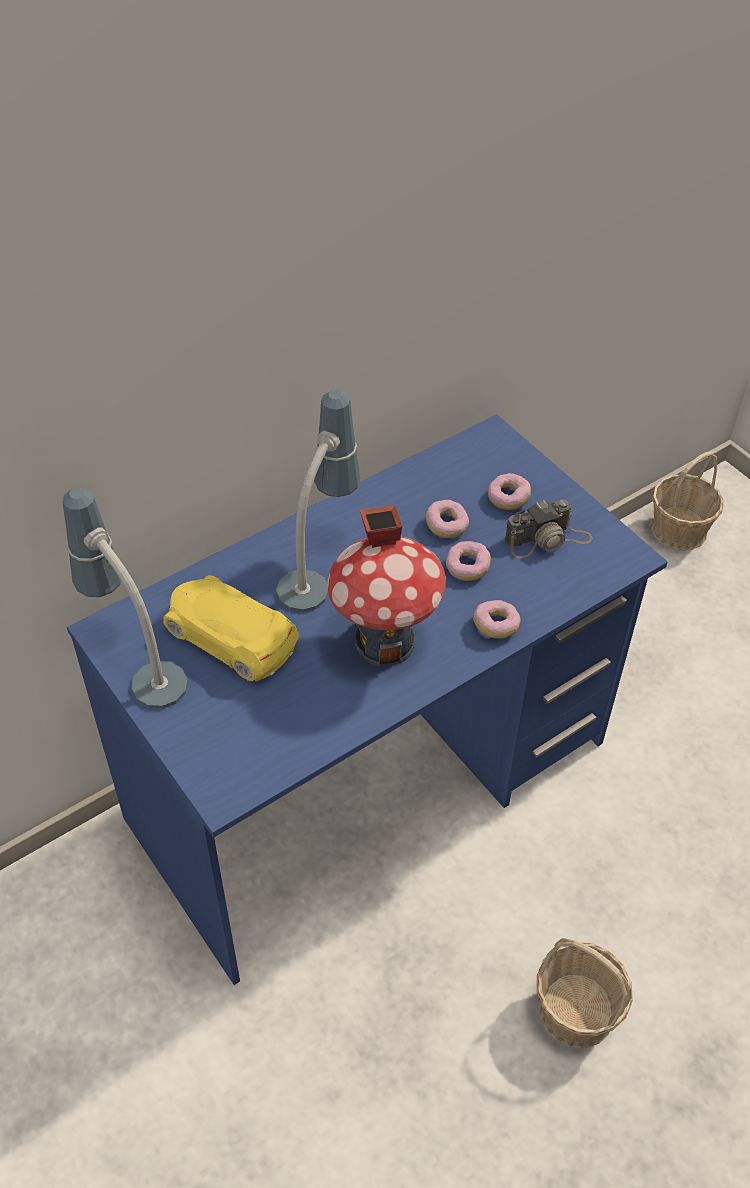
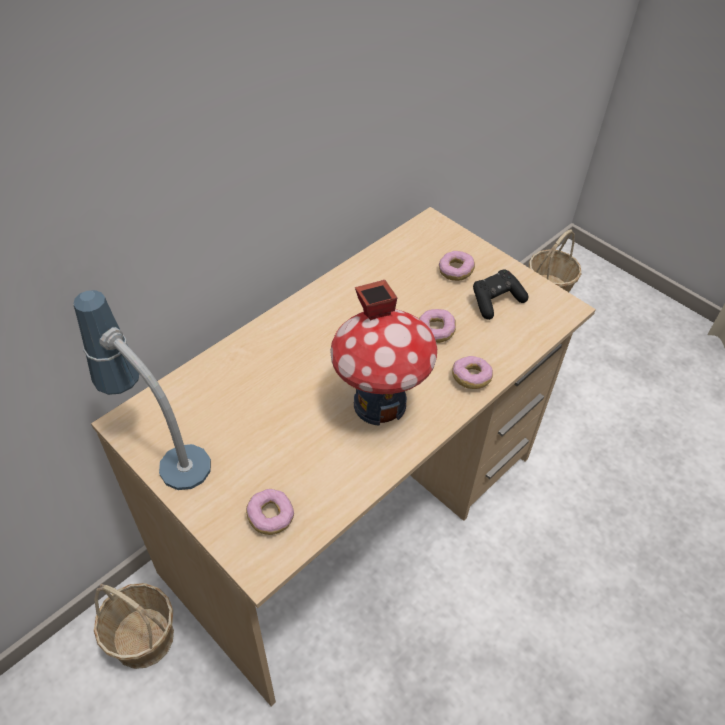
camera: 10 degrees left, 0 degrees up
(230, 636) = (242, 414): yellow toy car -> none
(319, 567) = (310, 345): table lamp -> none
(370, 782) = (355, 513): blue desk -> beige desk
(446, 526) = (410, 299): donut -> donut (271, 517)
(548, 539) = (496, 301): camera -> black game controller
(576, 1010) = (553, 682): basket -> basket (143, 637)

